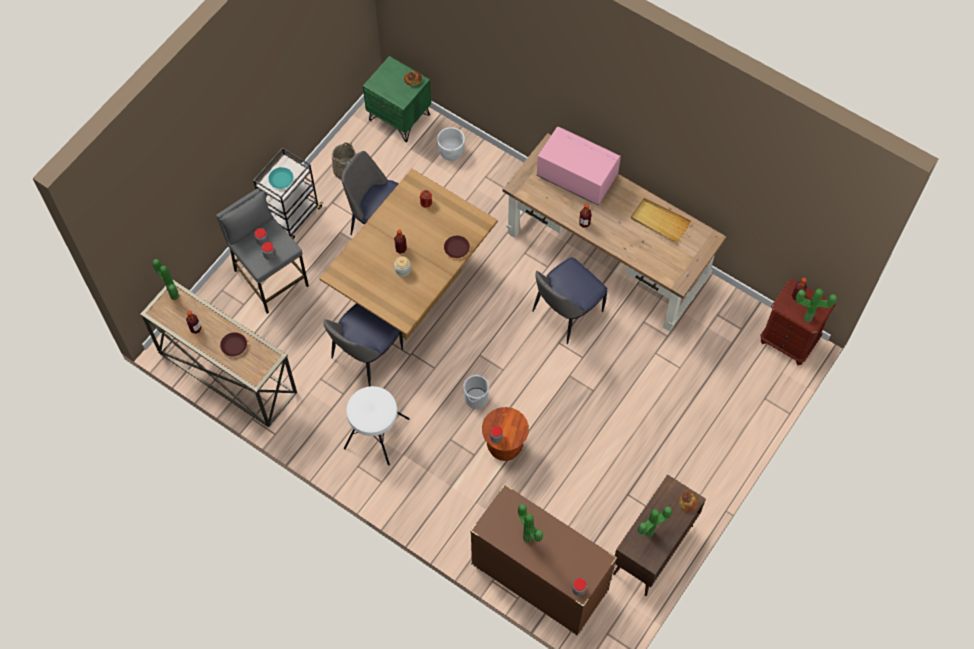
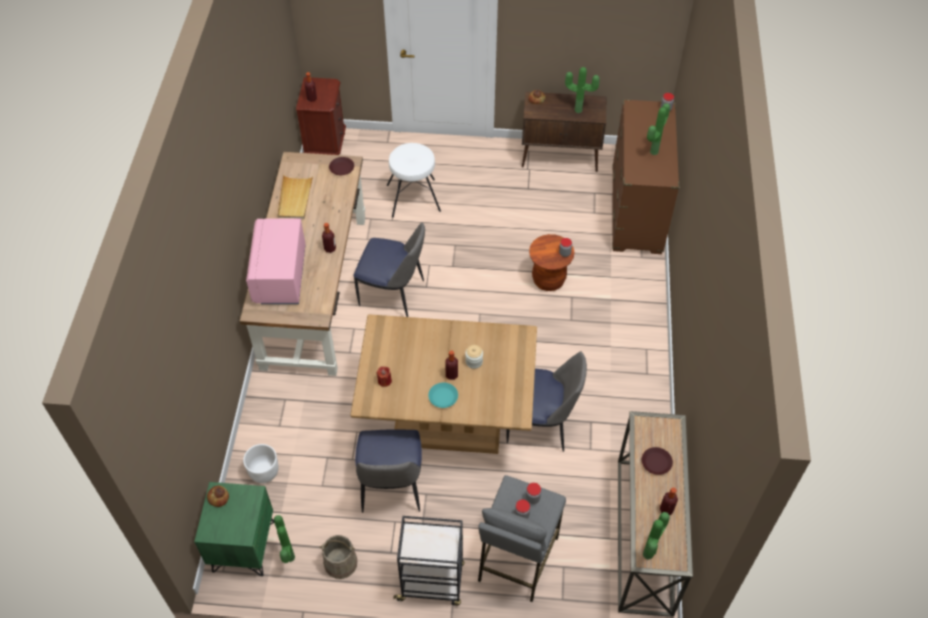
camera: 120 degrees left, 10 degrees down
(281, 179) = (433, 544): turquoise plate -> turquoise plate (442, 397)
(376, 433) = (607, 376): white stool -> white stool (413, 198)
(456, 248) = (420, 331): brown plate -> brown plate (342, 168)
(476, 398) = (520, 320): bucket -> none
(808, 317) = (327, 87): potted plant -> potted plant (288, 558)

